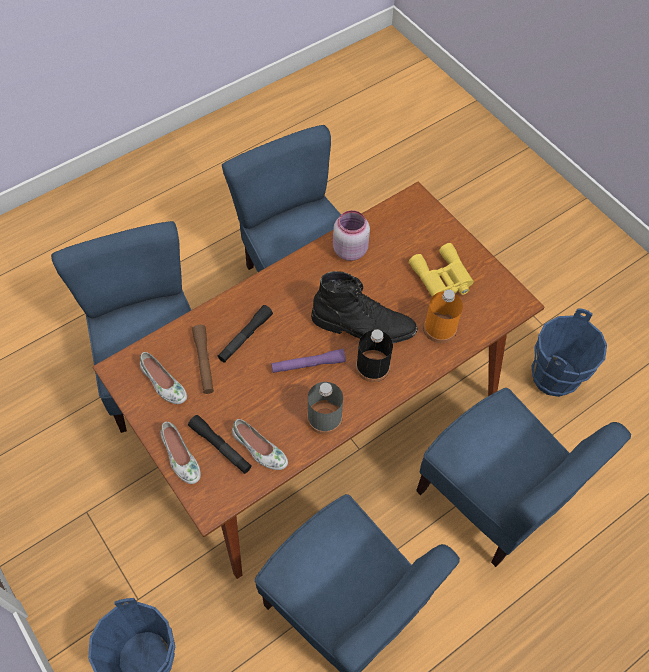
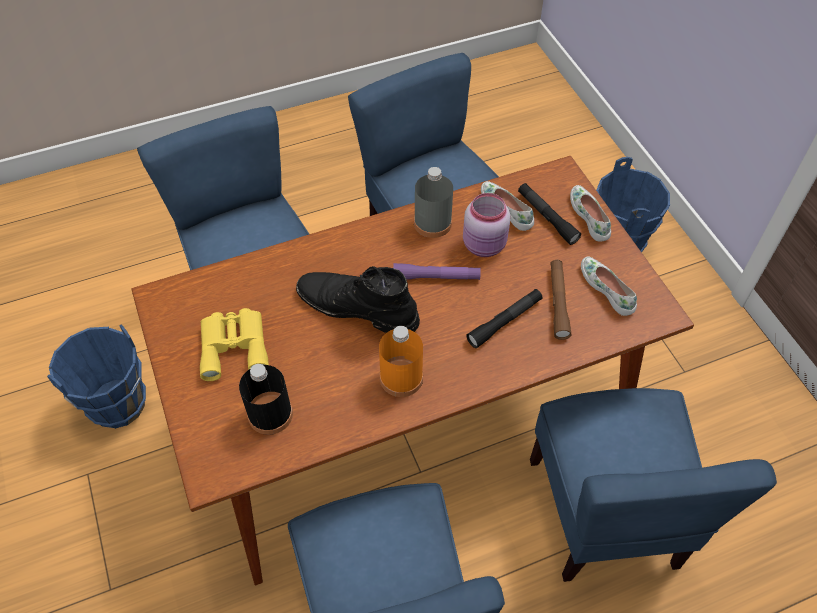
camera: 165 degrees left, 5 degrees down
(349, 249) = (340, 411): pink jar -> pink jar (485, 246)
(372, 367) = (363, 261): black bottle -> black bottle (270, 414)
(440, 328) = (268, 286): orange bottle -> orange bottle (401, 378)

